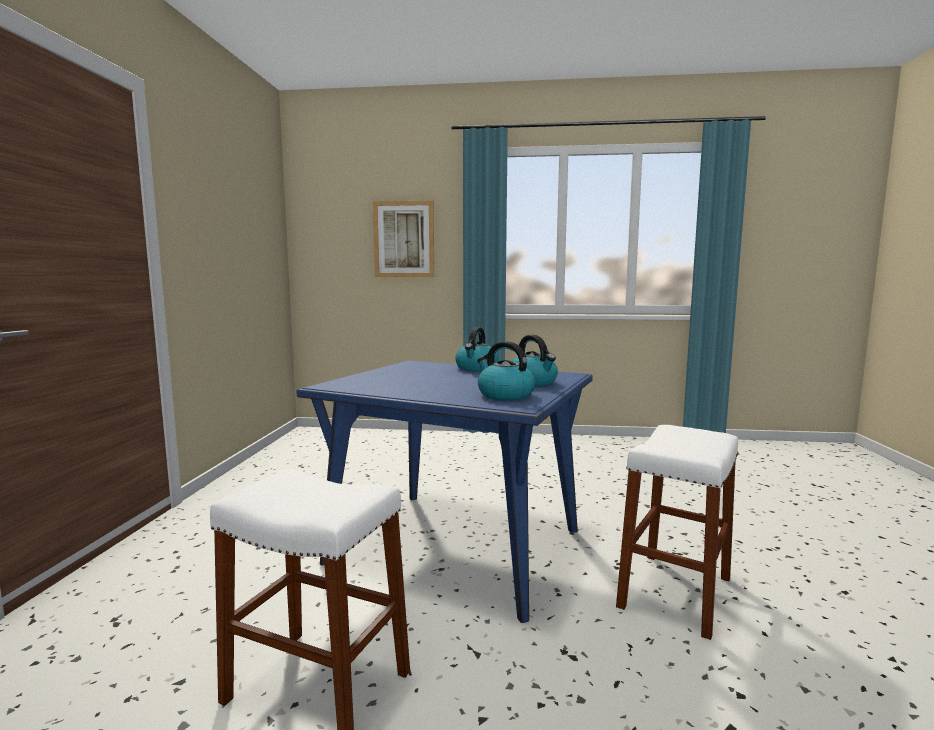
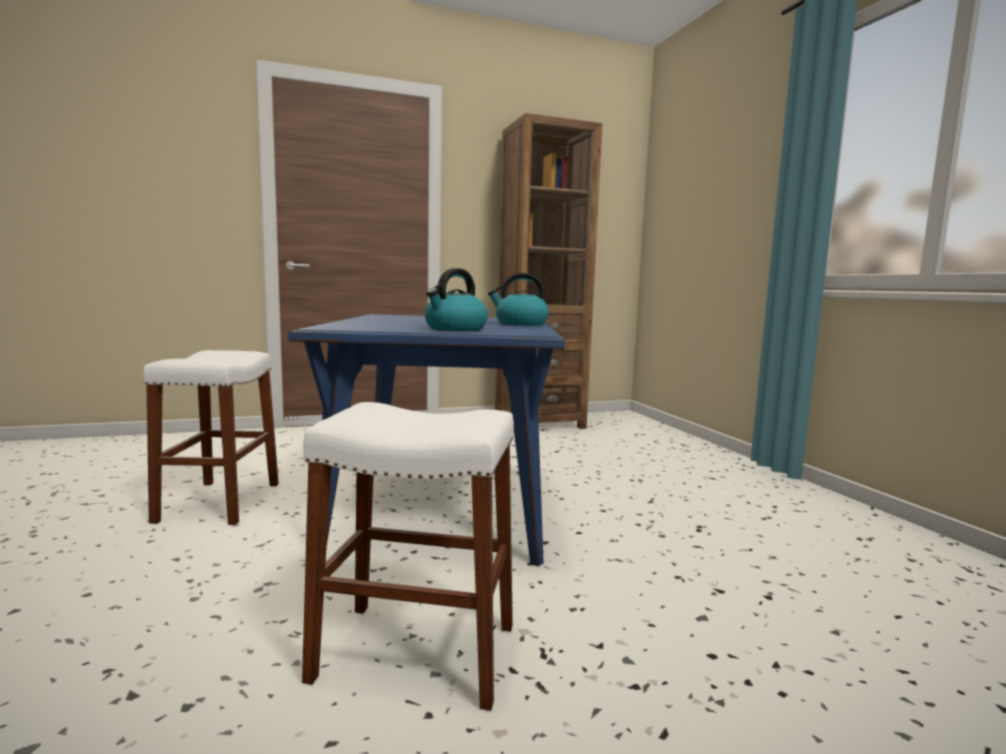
camera: 65 degrees right, 0 degrees up
(278, 463) = (539, 423): none -> brown bookcase
(404, 239) = (731, 190): picture -> none
(504, 395) = (375, 326): kettle -> none

